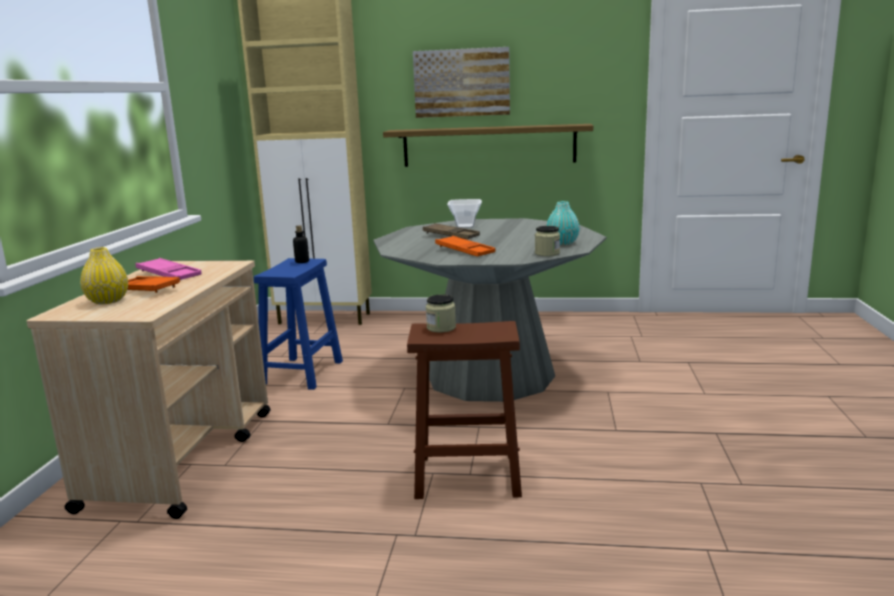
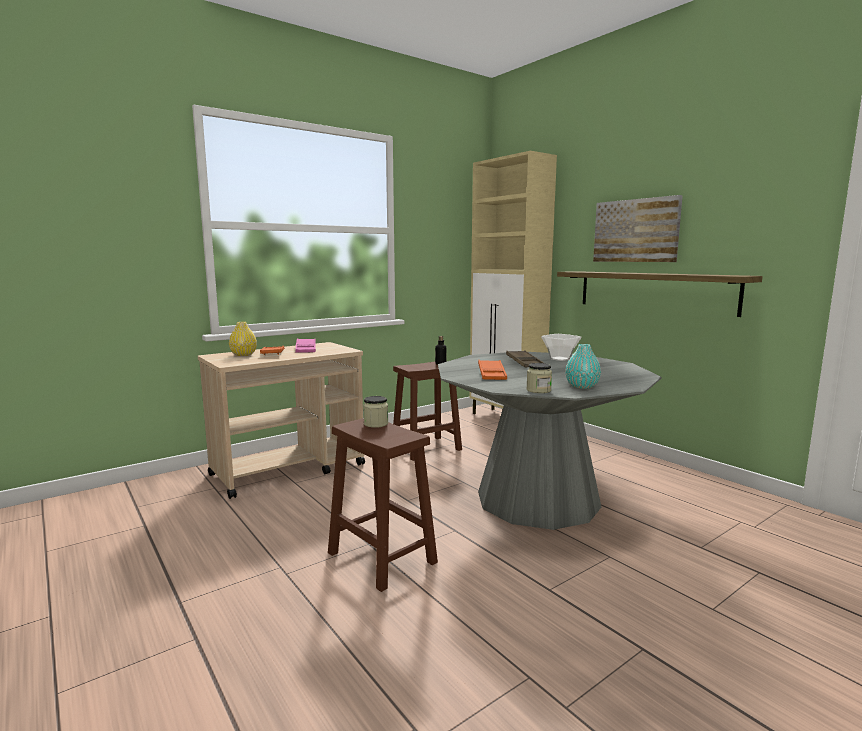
camera: 45 degrees right, 5 degrees down
(302, 372) = (427, 448): blue stool -> brown stool

